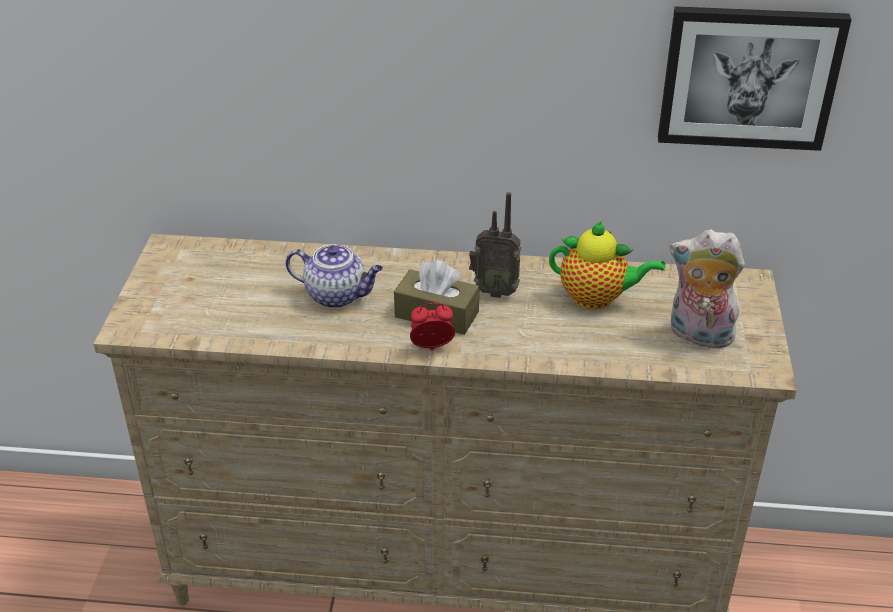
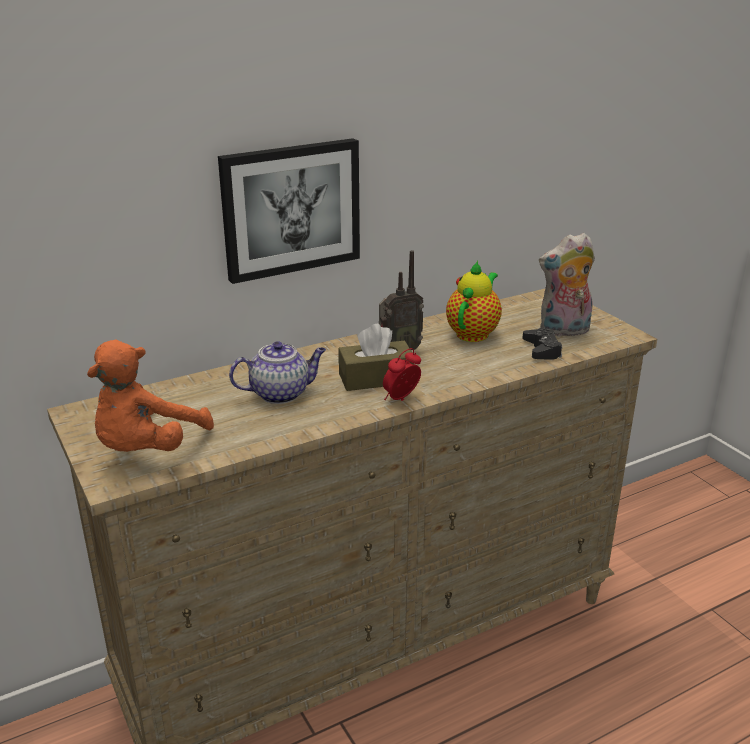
camera: 35 degrees left, 10 degrees down
(179, 308) = (147, 449): none -> orange plush toy
(597, 298) = (474, 333): teapot -> teapot turned 45 degrees counterclockwise
(642, 349) = (542, 350): none -> black game controller
(749, 77) = (529, 130): picture -> picture (290, 209)

